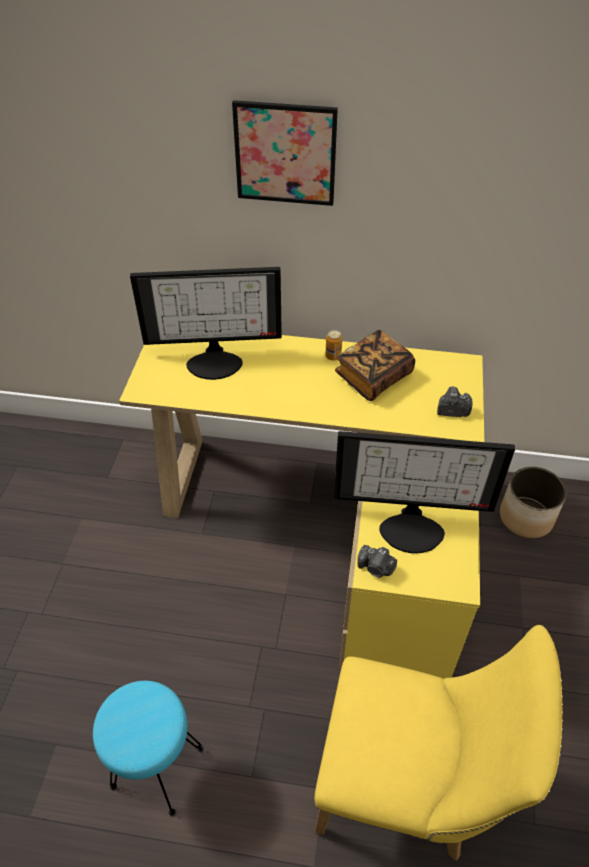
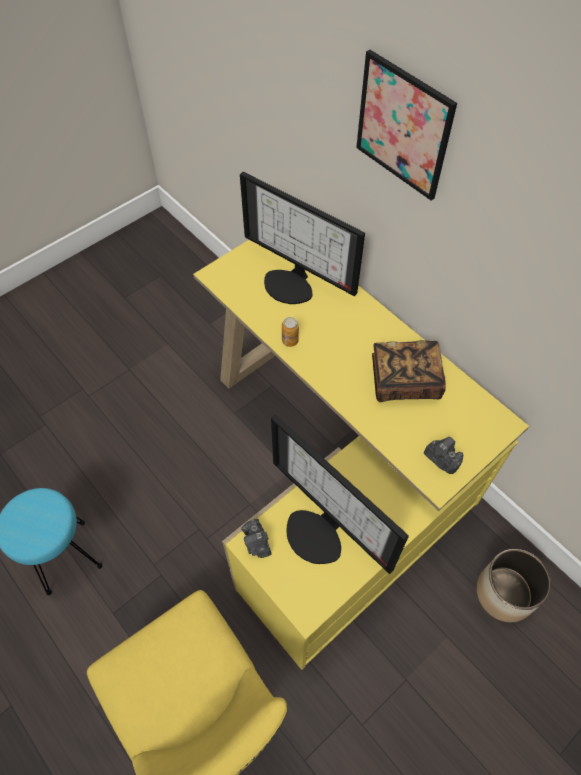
camera: 40 degrees right, 10 degrees up
(333, 356) = (390, 339): can -> can (290, 341)

